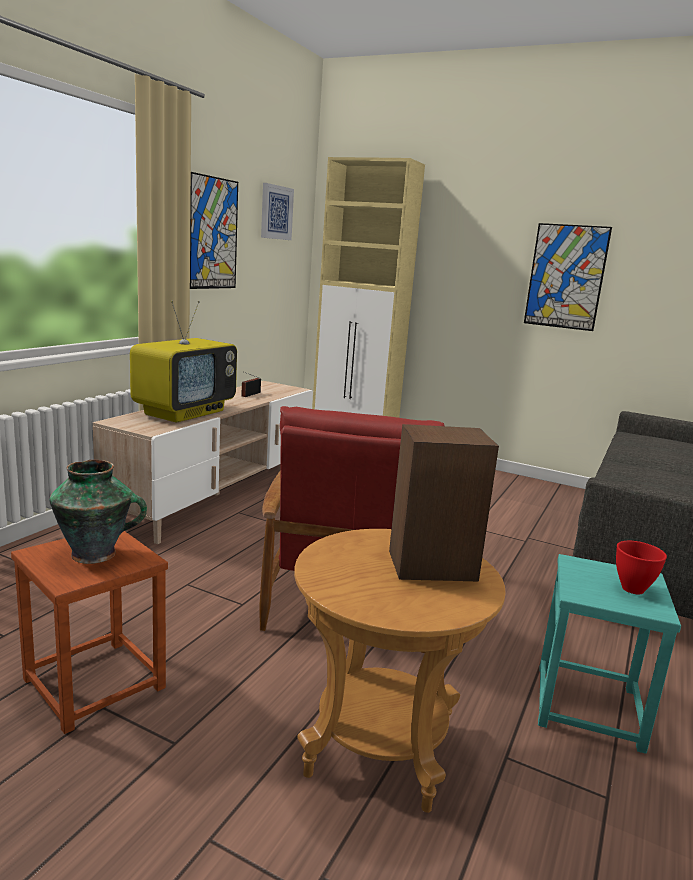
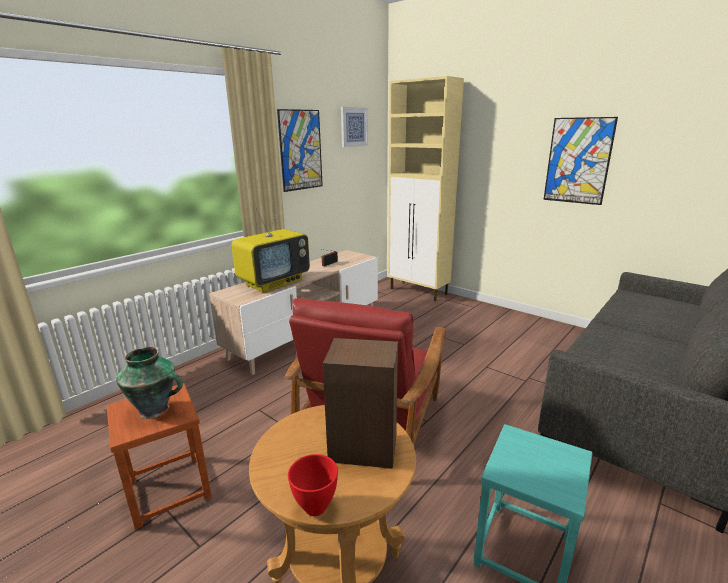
camera: 15 degrees right, 5 degrees up
(633, 589) = (555, 469): red bowl -> red bowl (316, 507)

